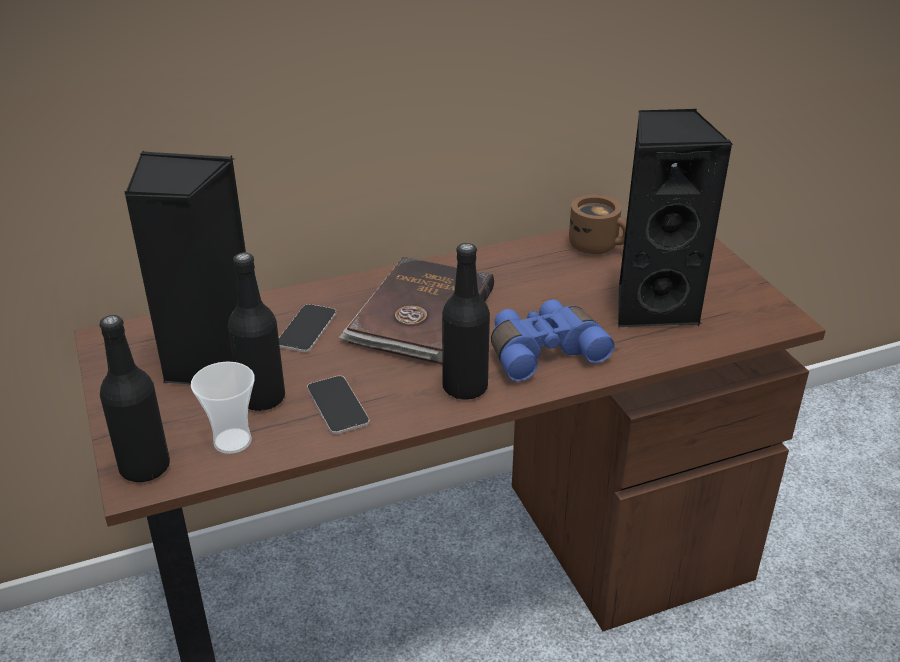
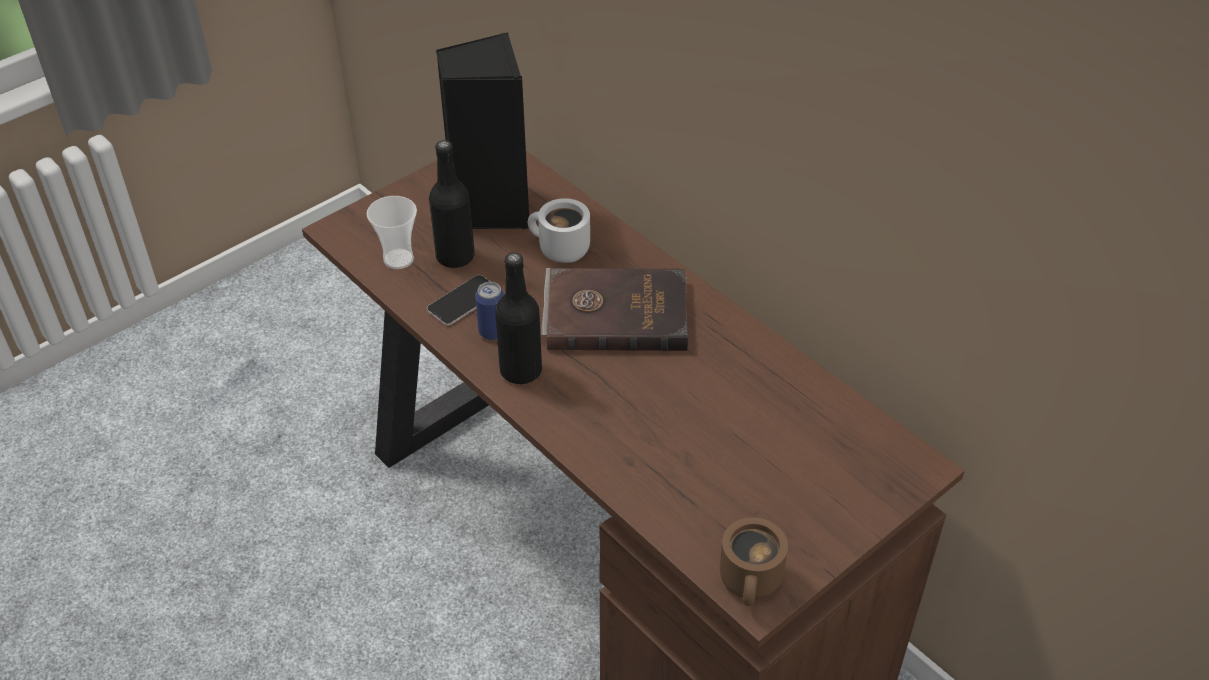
camera: 70 degrees right, 10 degrees up
(145, 467) = (354, 227): black bottle -> none
(306, 329) = (559, 250): phone -> white mug
(398, 395) = (492, 332): none -> can
(543, 351) = (600, 410): blue binoculars -> none
(598, 245) = (821, 413): brown mug -> brown mug (752, 583)
(653, 306) = (723, 480): black speaker -> none

